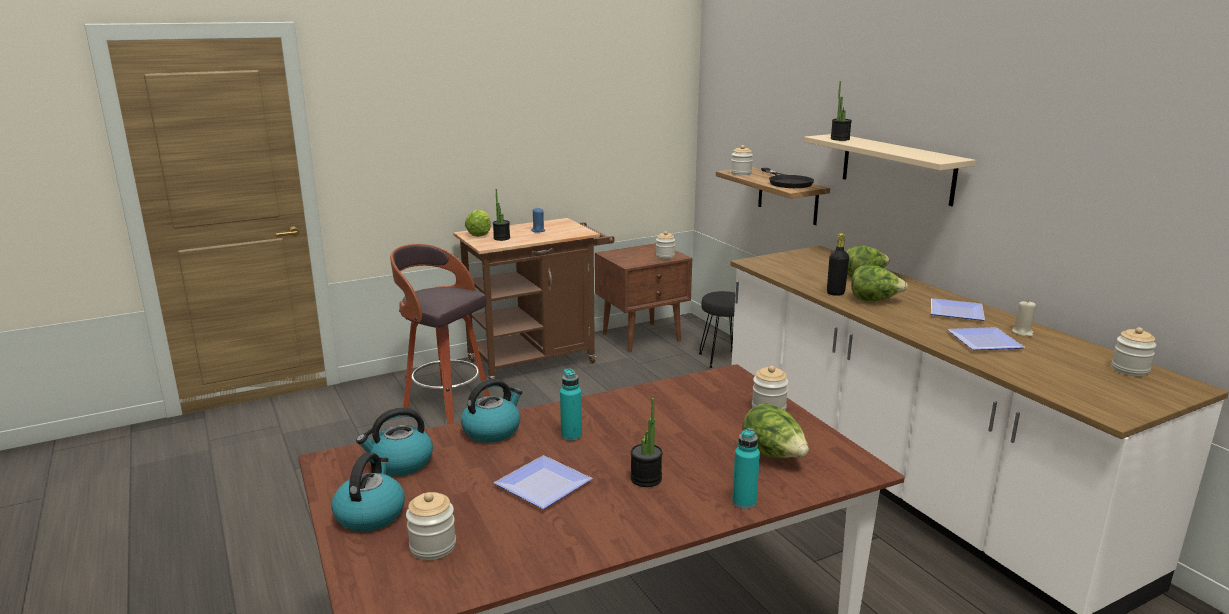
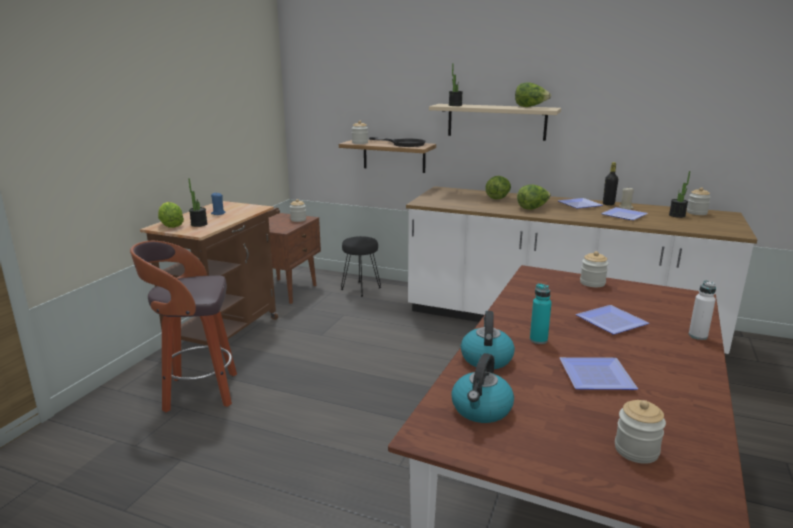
camera: 40 degrees left, 0 degrees up
(370, 514) = (549, 455): kettle -> none
(646, 479) = (632, 346): potted plant -> potted plant (677, 215)
(681, 449) = (608, 322): none -> plate
(744, 502) = (697, 336): turquoise bottle -> white bottle
(773, 456) = (652, 306): lettuce -> lettuce (530, 107)
(835, 293) = (506, 209): black bottle -> black bottle (608, 204)

